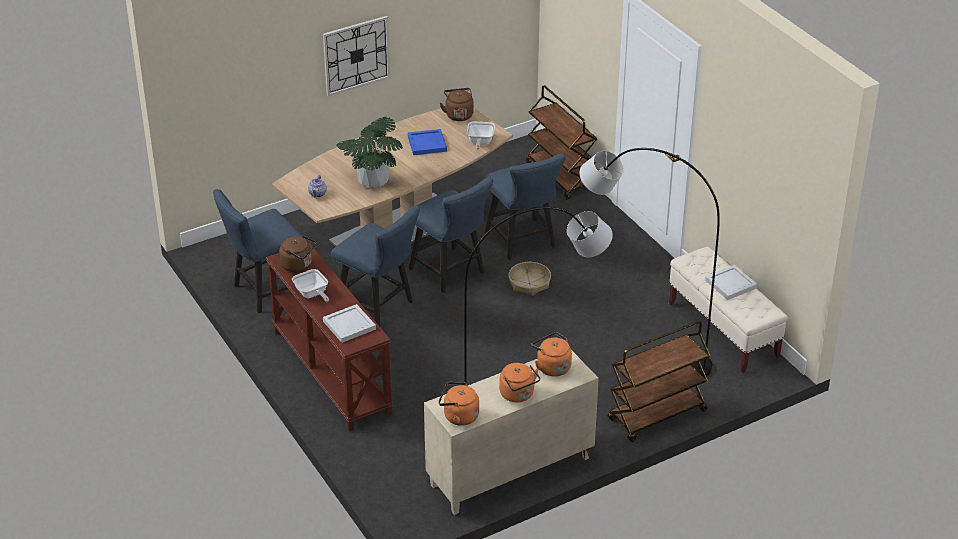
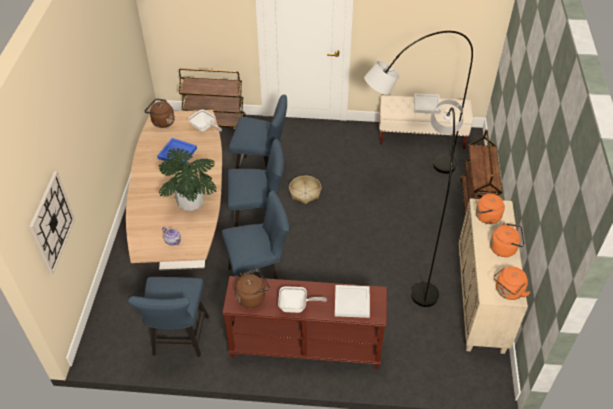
camera: 55 degrees left, 10 degrees up
(356, 55) = (92, 123): wall clock -> wall clock (52, 222)

